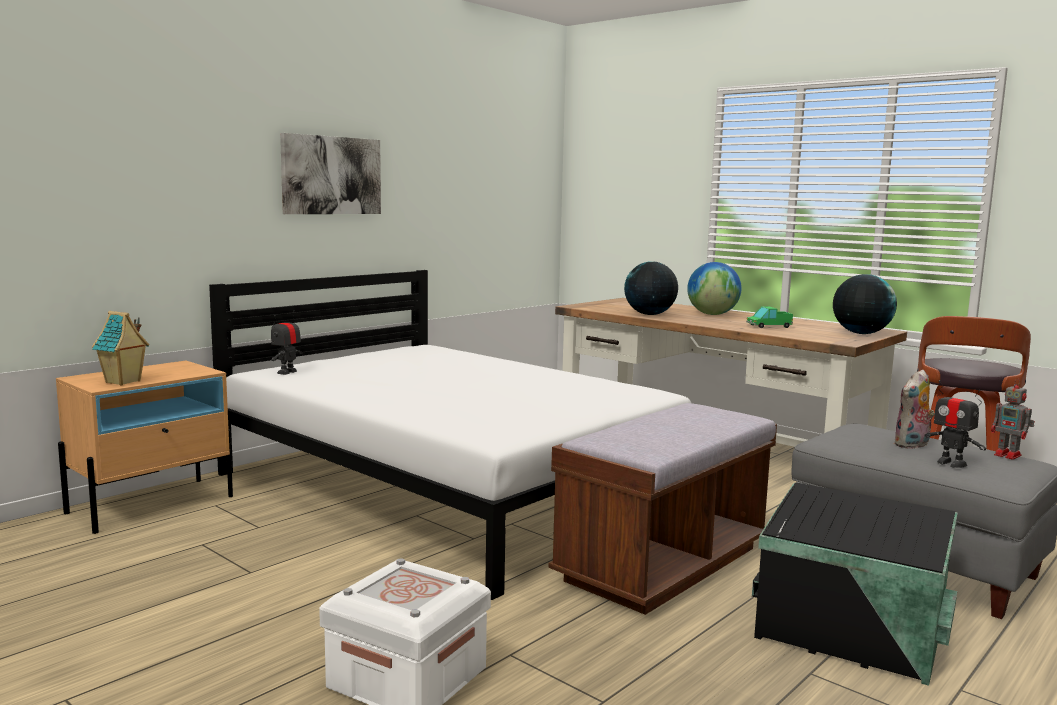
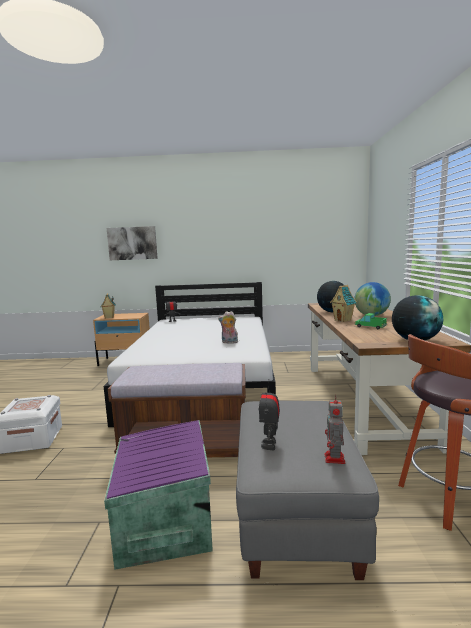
camera: 50 degrees right, 0 degrees up
(331, 175) = (212, 241): picture -> picture (132, 243)
(710, 322) = (343, 320): none -> toy house
(851, 632) = (163, 520): black storage box -> purple storage box
(912, 445) = (293, 425): plush toy -> plush toy (229, 342)

